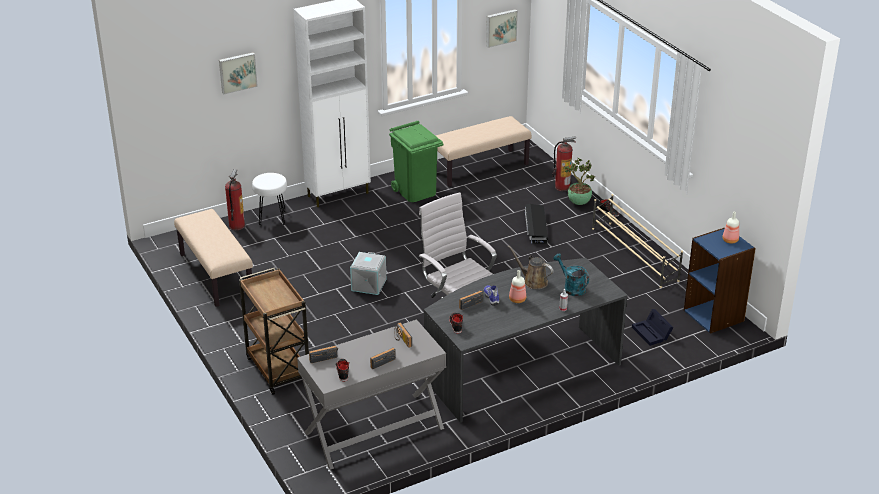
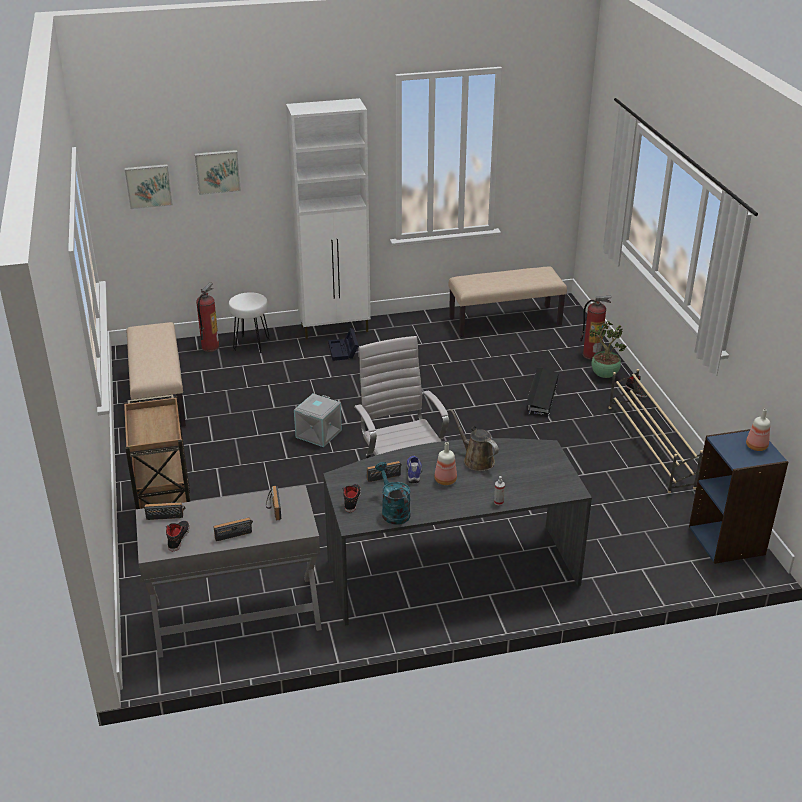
camera: 15 degrees right, 0 degrees up
(416, 191) = (421, 337): green trash can -> none
(500, 27) = (546, 160): picture -> picture (148, 185)
(571, 287) = (521, 476): turquoise watering can -> turquoise watering can (393, 511)
(652, 333) = (637, 550): black storage box -> black storage box (343, 351)

